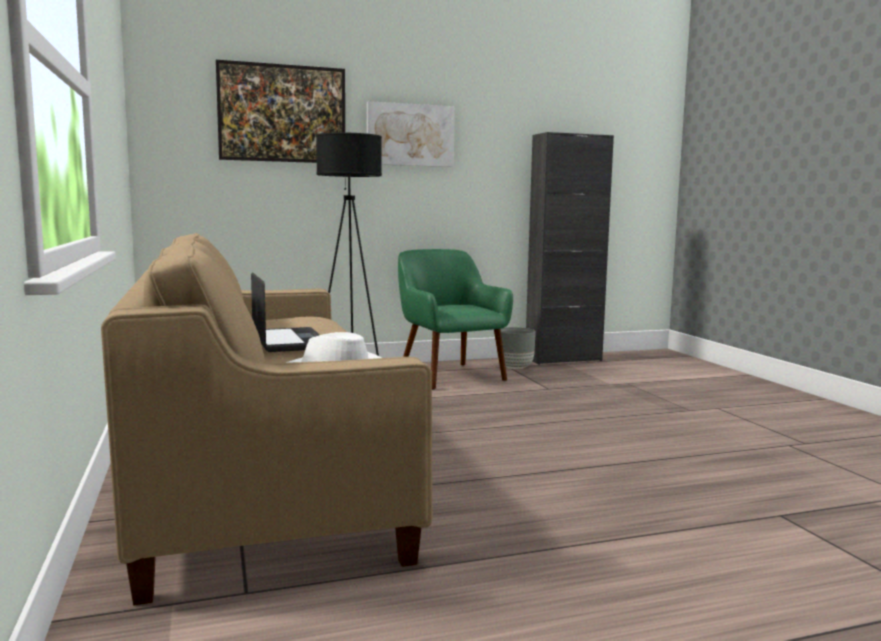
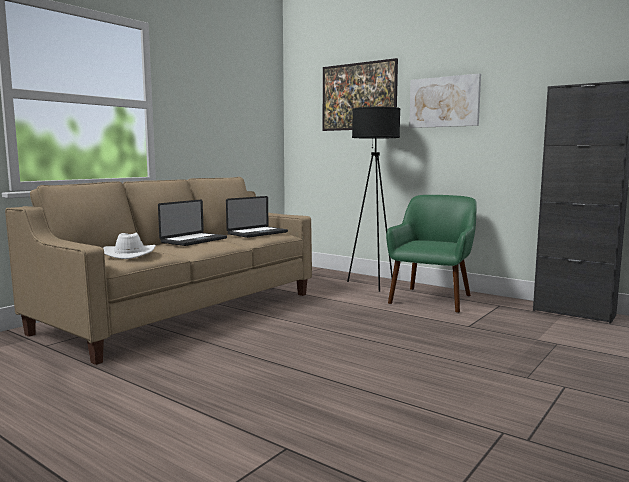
camera: 55 degrees right, 0 degrees up
(299, 321) = (257, 233): none -> laptop
(515, 368) = (502, 307): grey planter -> none

